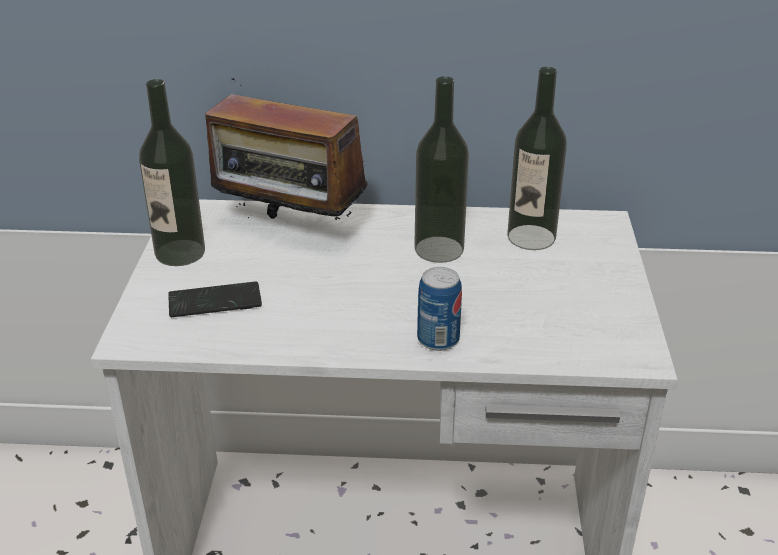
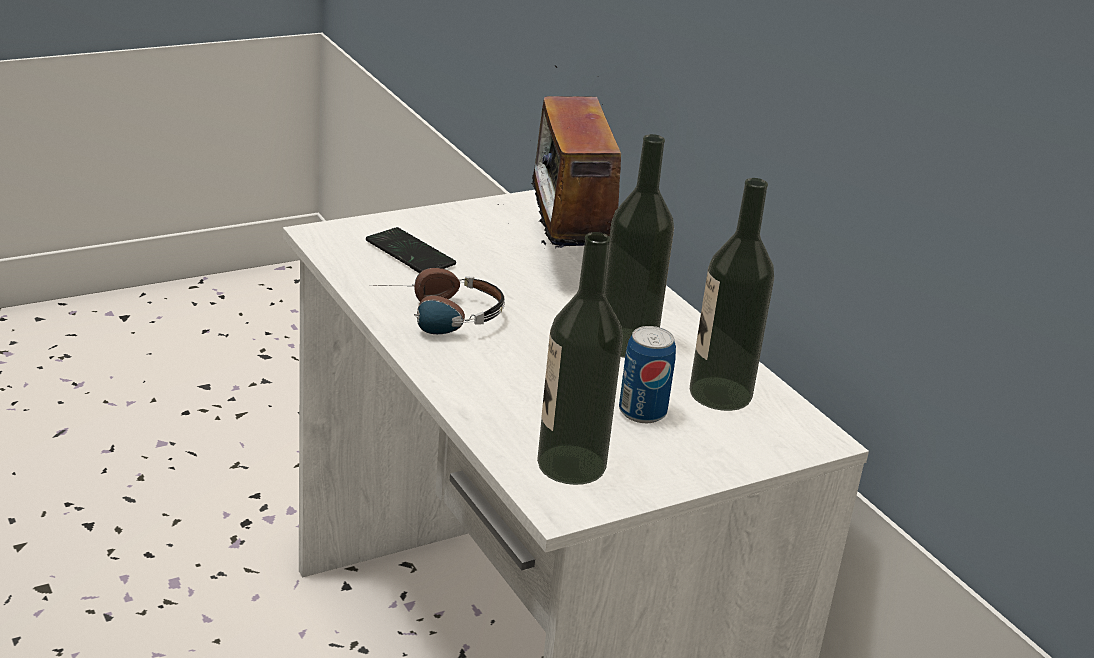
camera: 55 degrees right, 5 degrees down
(180, 253) = (465, 217): bottle -> bottle (571, 465)
(333, 323) = (436, 317): none -> headphones
(438, 339) = (468, 377): can -> can (642, 412)

